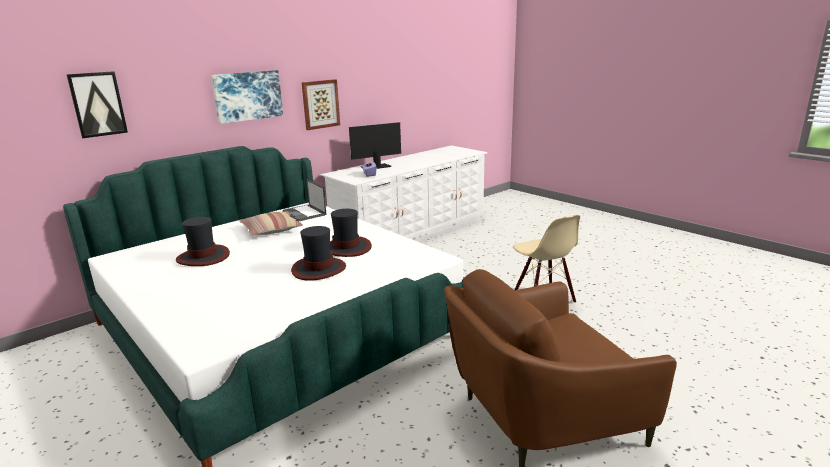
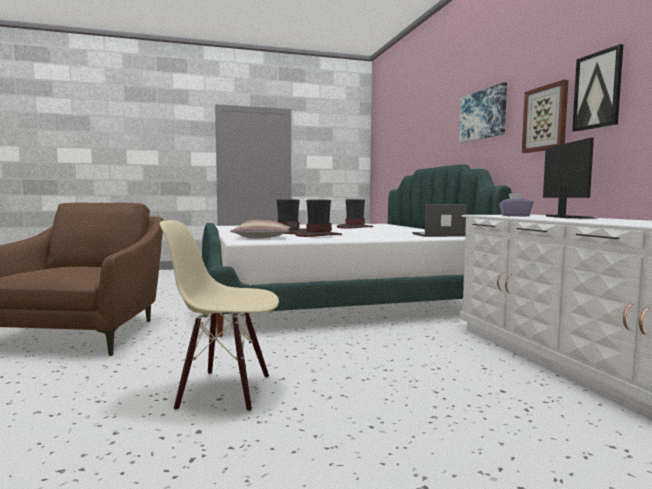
camera: 115 degrees right, 15 degrees down
(97, 104) = (418, 128): picture -> picture (598, 90)
(271, 230) = (396, 231): pillow -> pillow (262, 238)

